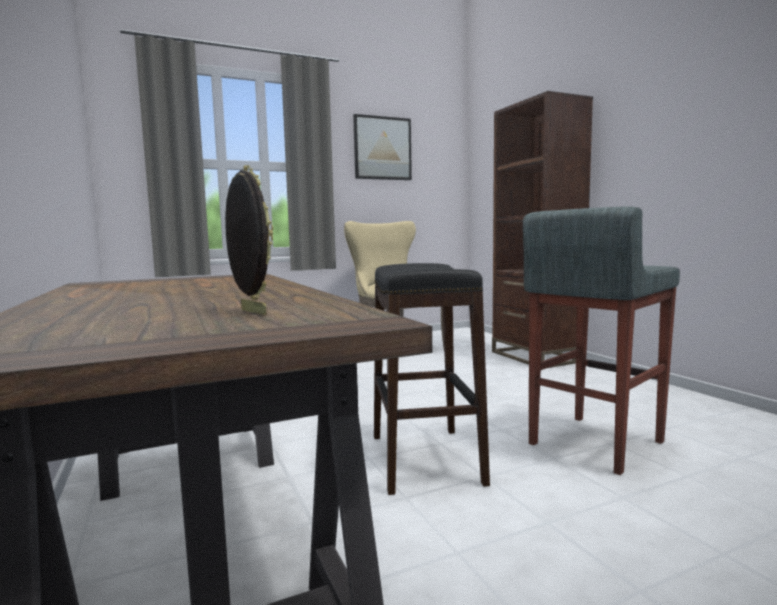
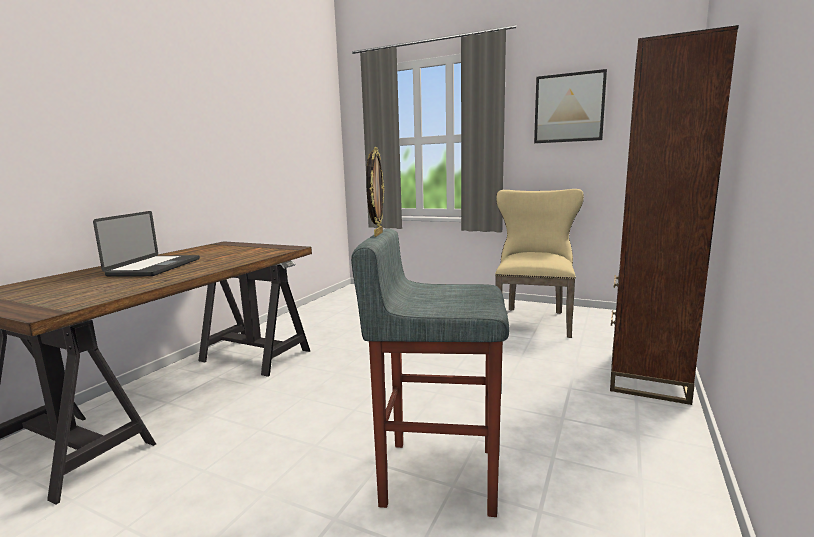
camera: 50 degrees right, 5 degrees up
(169, 296) = (155, 267): none -> laptop
(251, 312) = (85, 291): picture frame -> picture frame (377, 234)
(425, 459) = (321, 414): black stool -> none

